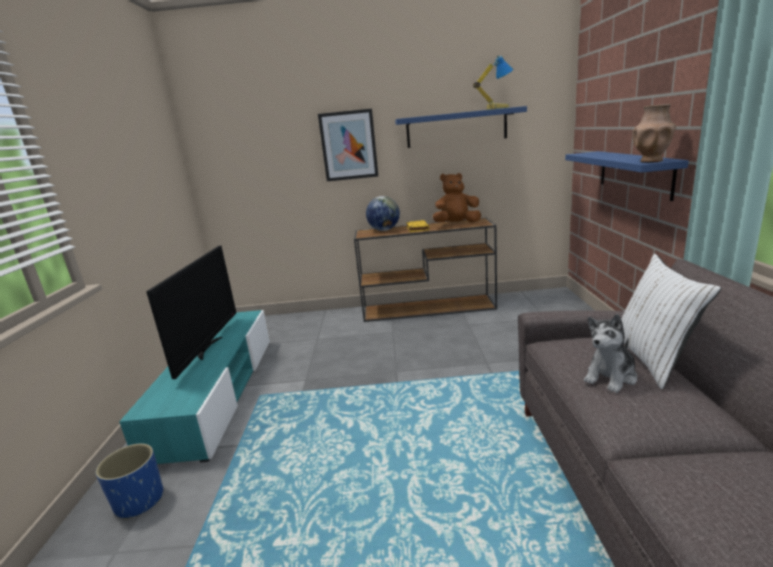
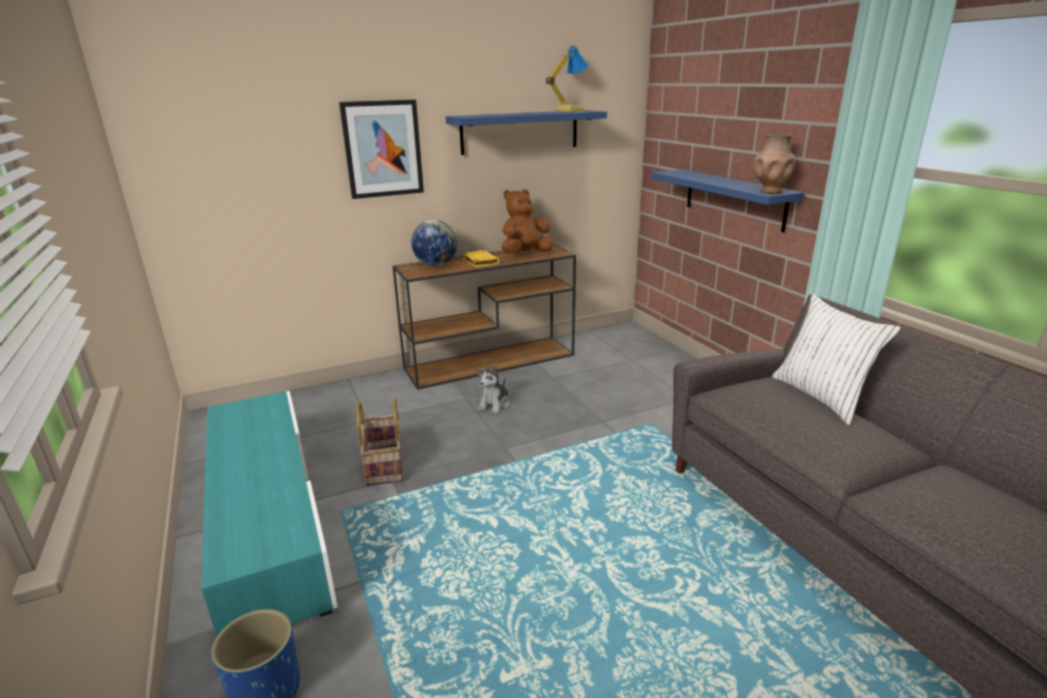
camera: 25 degrees left, 5 degrees up
(208, 348) = (250, 458): television -> none
(307, 369) = (383, 465): none -> basket
(611, 377) = (803, 420): plush toy -> plush toy (494, 404)

